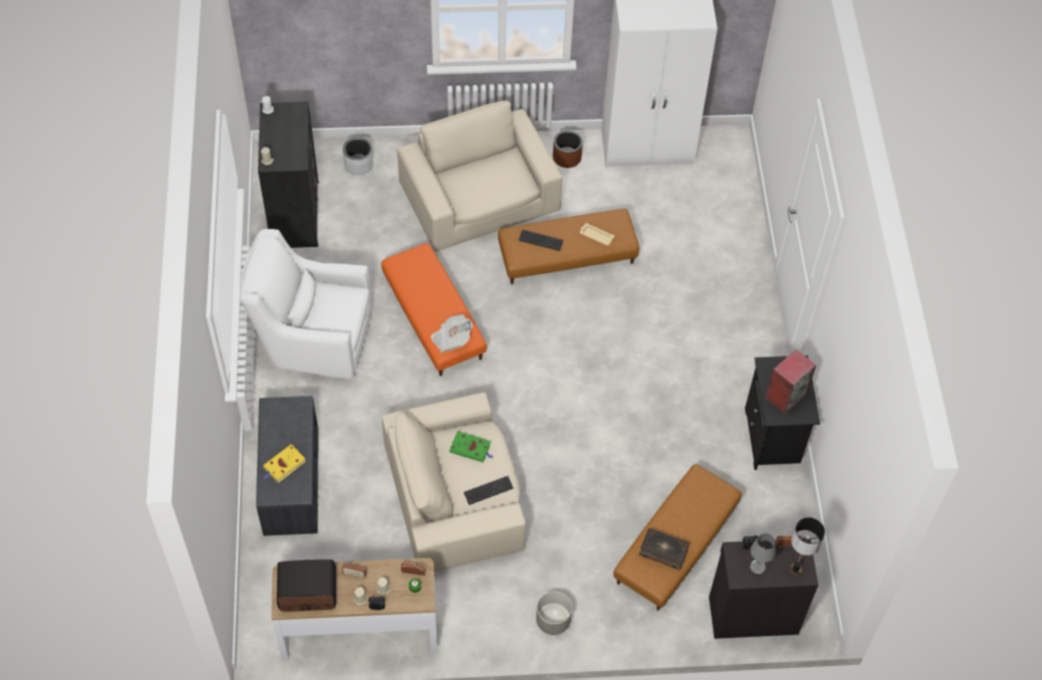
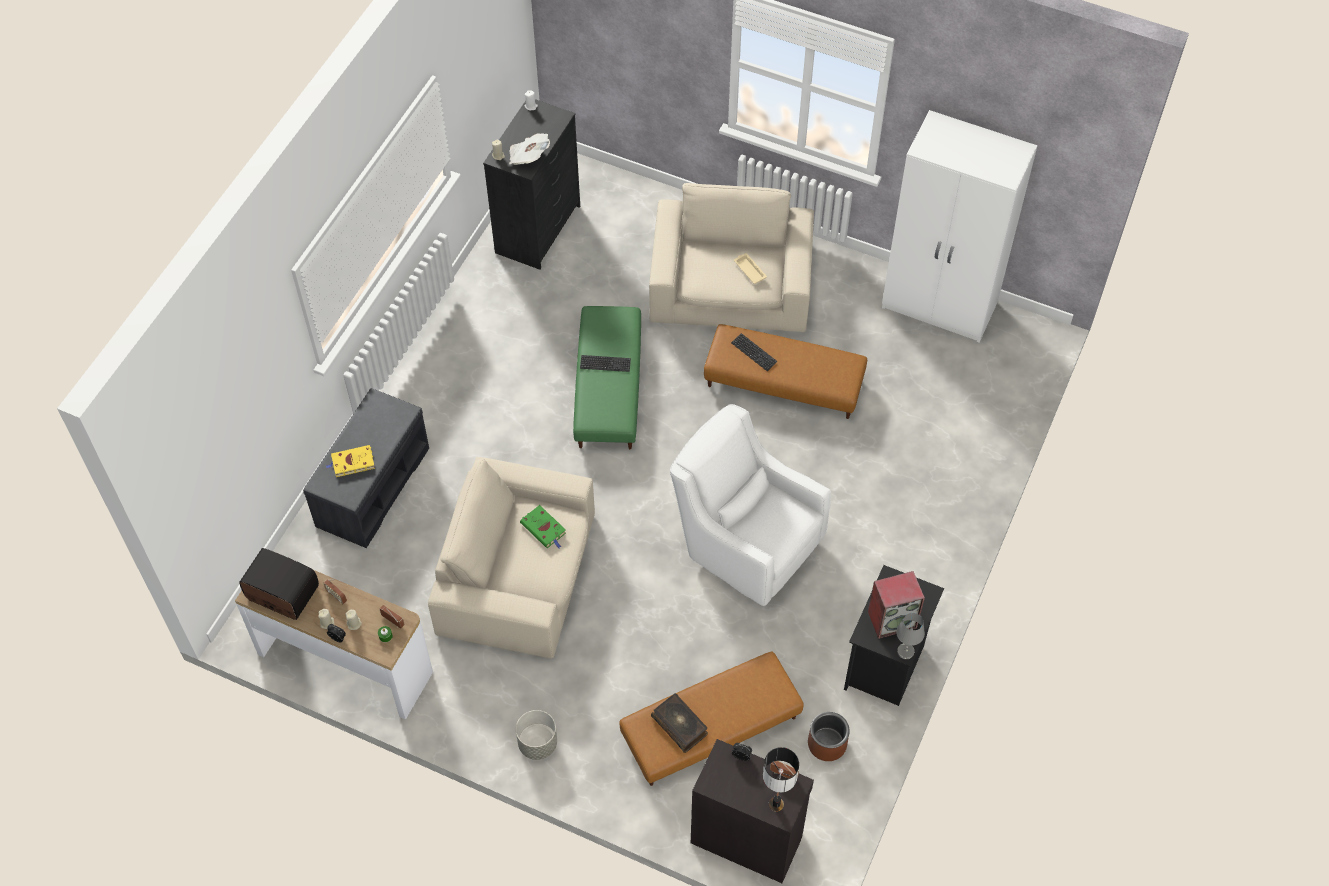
camera: 30 degrees right, 0 degrees up
(313, 340) = (478, 359): white armchair -> white armchair (745, 543)
(359, 165) = (630, 205): grey planter -> none
(434, 318) = (609, 388): orange ottoman -> green ottoman
(451, 339) = (601, 413): newspaper -> newspaper (528, 157)
(488, 491) = (534, 579): keyboard -> keyboard (605, 364)
(567, 157) = (847, 281): brown planter -> brown planter (827, 743)
(596, 235) = (815, 371): beige tray -> beige tray (749, 270)
(757, 567) = (736, 782): grey table lamp -> grey table lamp (905, 651)

